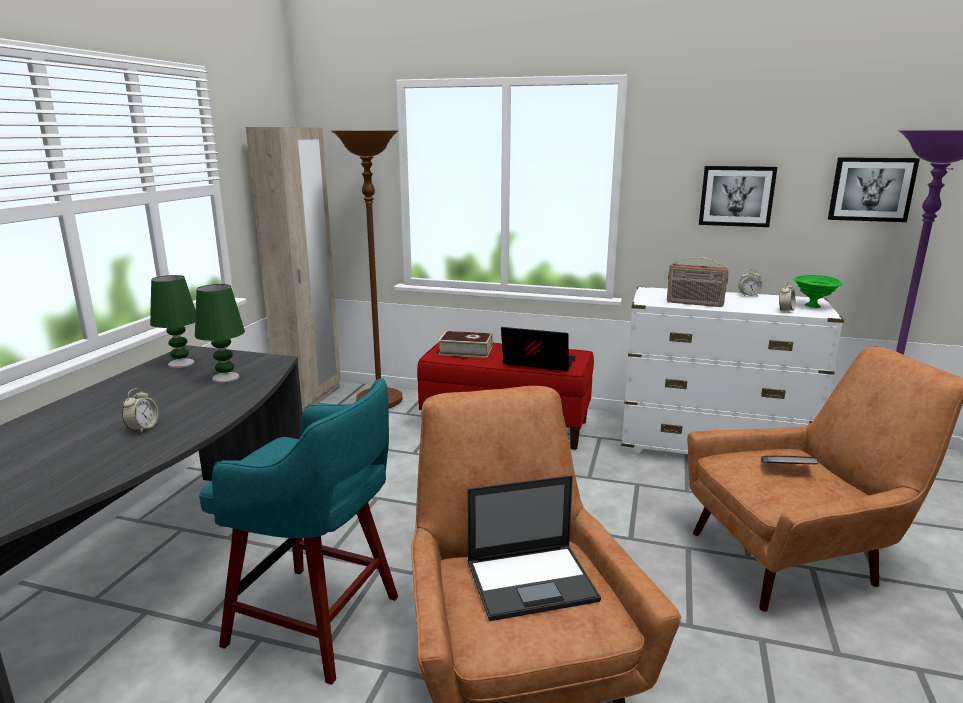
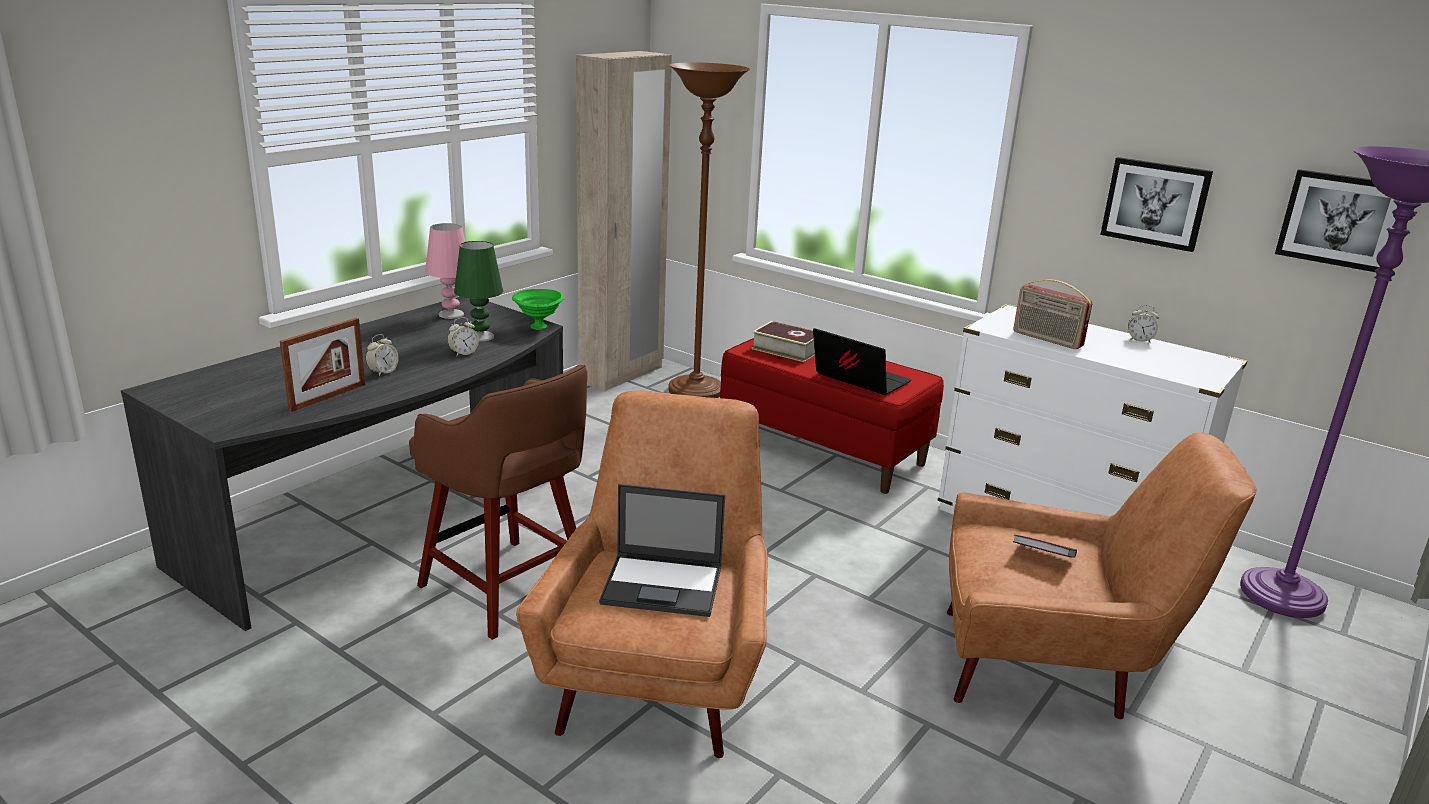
camera: 20 degrees right, 5 degrees up
(92, 466) = (328, 397): none -> picture frame
(181, 363) = (451, 314): green table lamp -> pink table lamp
(318, 622) = (508, 589): turquoise stool -> brown stool
(785, 311) = (1156, 369): alarm clock -> alarm clock (463, 353)
(814, 306) = (1207, 369): green bowl -> green bowl (539, 327)

